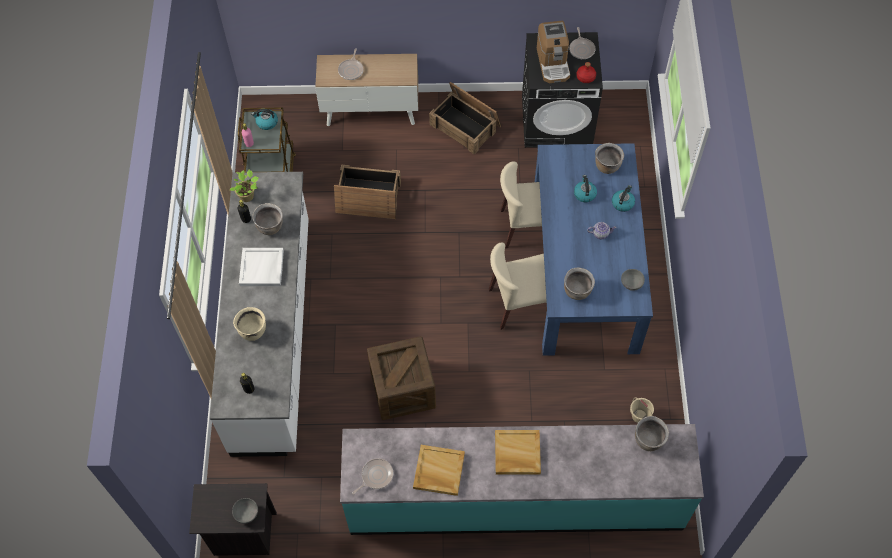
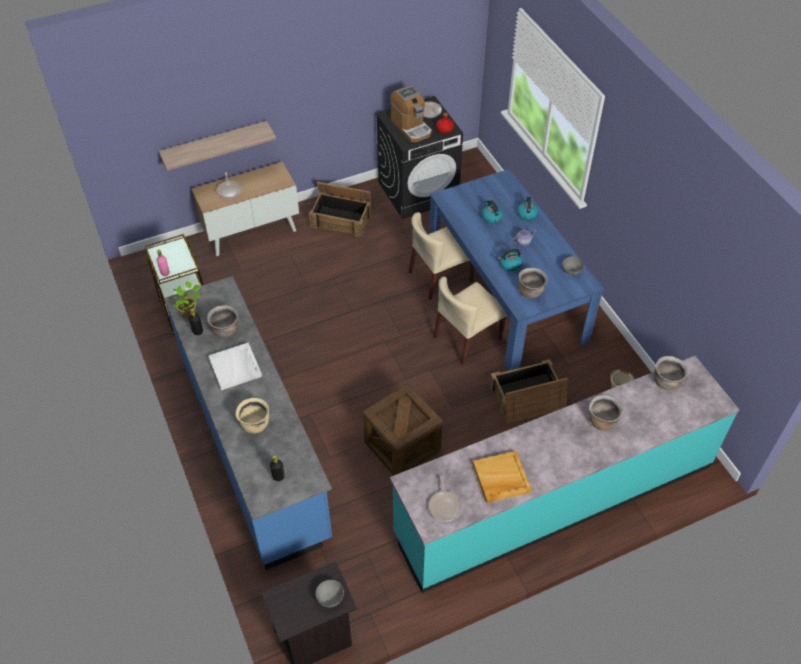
camera: 25 degrees left, 10 degrees down
(266, 122) = (173, 251): kettle -> kettle (509, 265)
(273, 334) = (254, 444): white counter -> blue counter
(347, 23) = (215, 144): none -> shelf
(368, 198) = (285, 300): crate -> crate (527, 398)
(375, 476) = (445, 506): frying pan -> frying pan turned 150 degrees clockwise
(517, 453) = (562, 436): beige tray -> none
(607, 166) = (497, 191): brown cooking pot -> brown cooking pot (601, 421)

